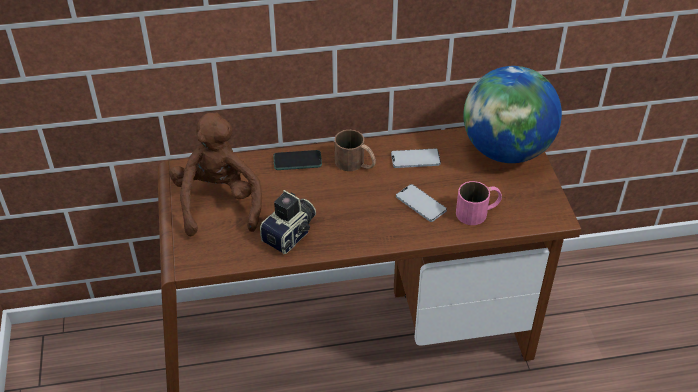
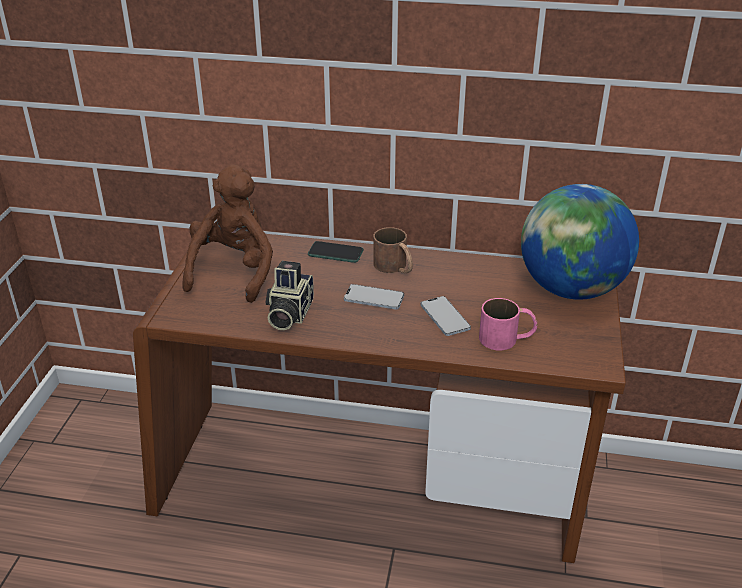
camera: 20 degrees right, 10 degrees down
(291, 234) = (288, 314): camera -> camera turned 135 degrees clockwise
(415, 159) = (462, 276): phone -> phone (374, 298)

